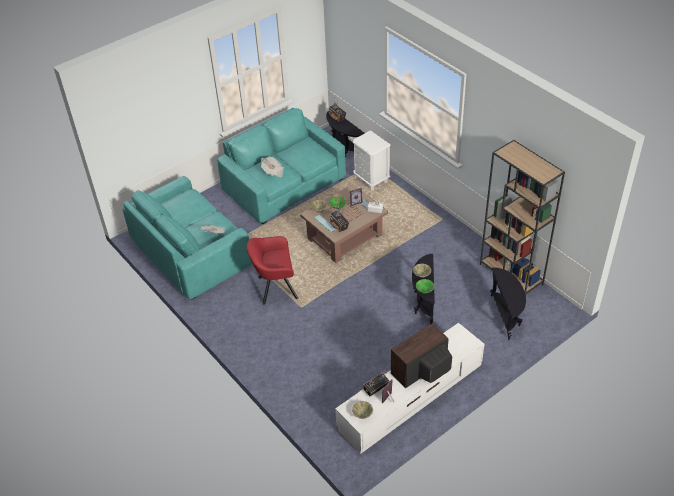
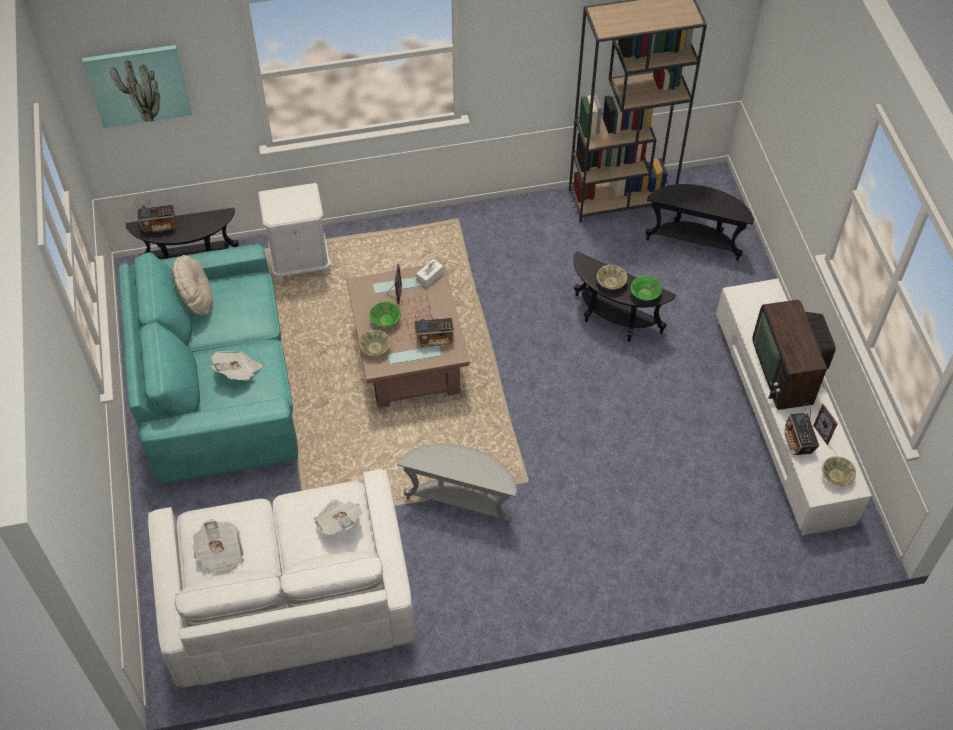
camera: 65 degrees left, 10 degrees up
(178, 206) = (220, 556): none -> newspaper
(190, 253) = (288, 599): turquoise sofa -> white sofa
(275, 288) = (461, 501): red armchair -> grey side table
(302, 144) = (197, 301): none -> beige pillow
(348, 44) = (138, 85): none -> picture

